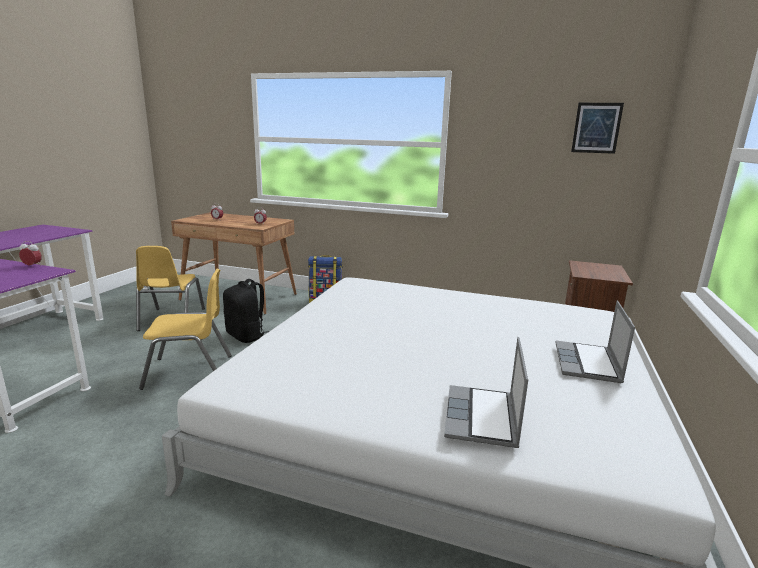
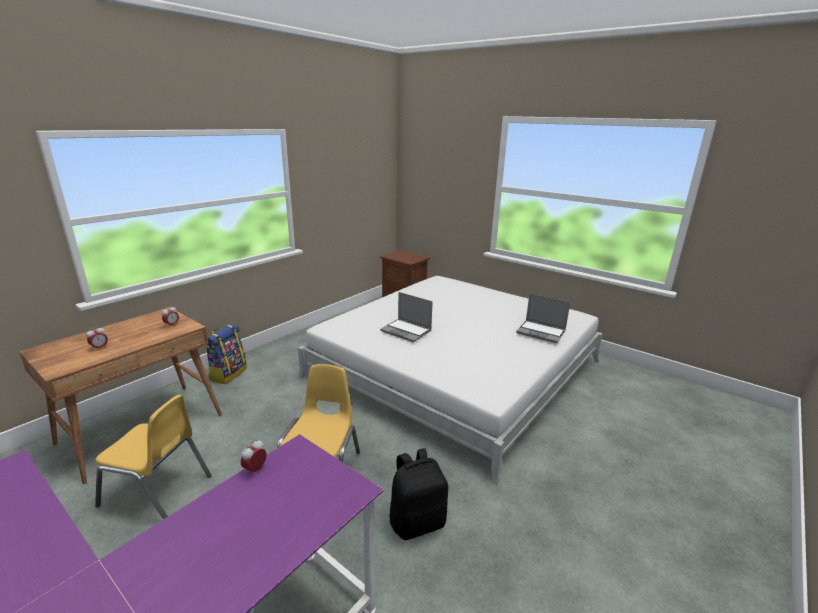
camera: 70 degrees left, 5 degrees up
(246, 336) = (268, 432): black backpack -> black backpack (417, 521)
(588, 364) = (498, 299): laptop -> laptop (407, 331)
(596, 128) = (370, 167): picture -> none

